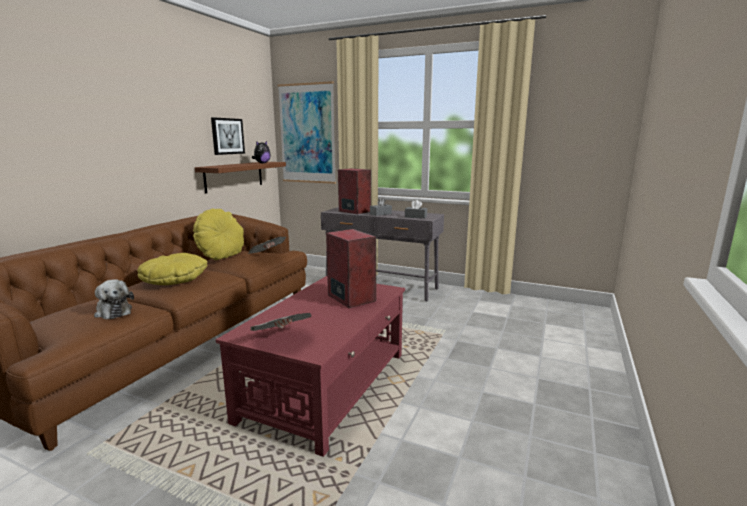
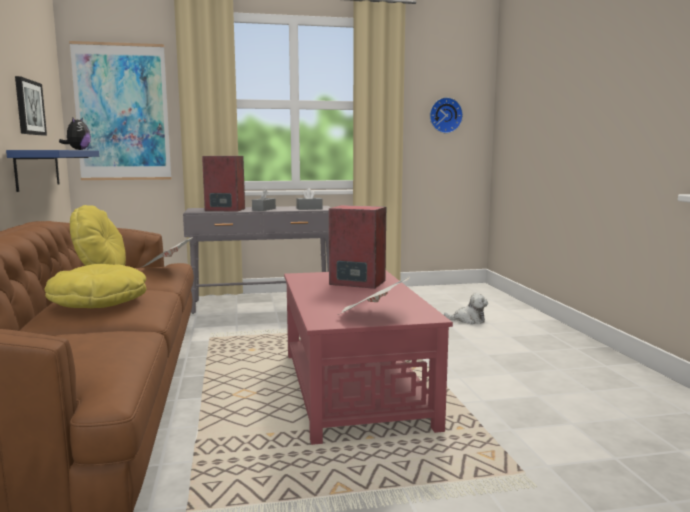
camera: 35 degrees left, 5 degrees down
(113, 311) = (101, 339): plush toy -> plush toy (468, 320)
(234, 176) = (37, 169): brown shelf -> blue shelf
(576, 132) = (445, 115): none -> wall clock

